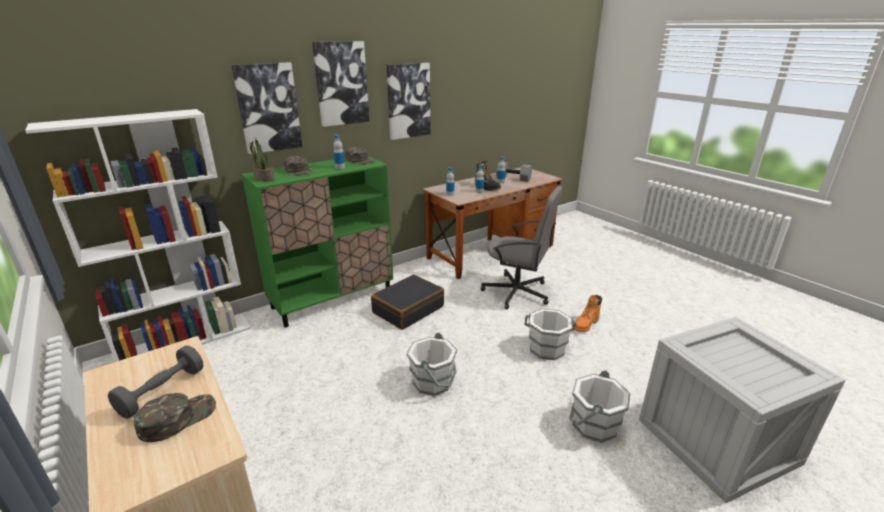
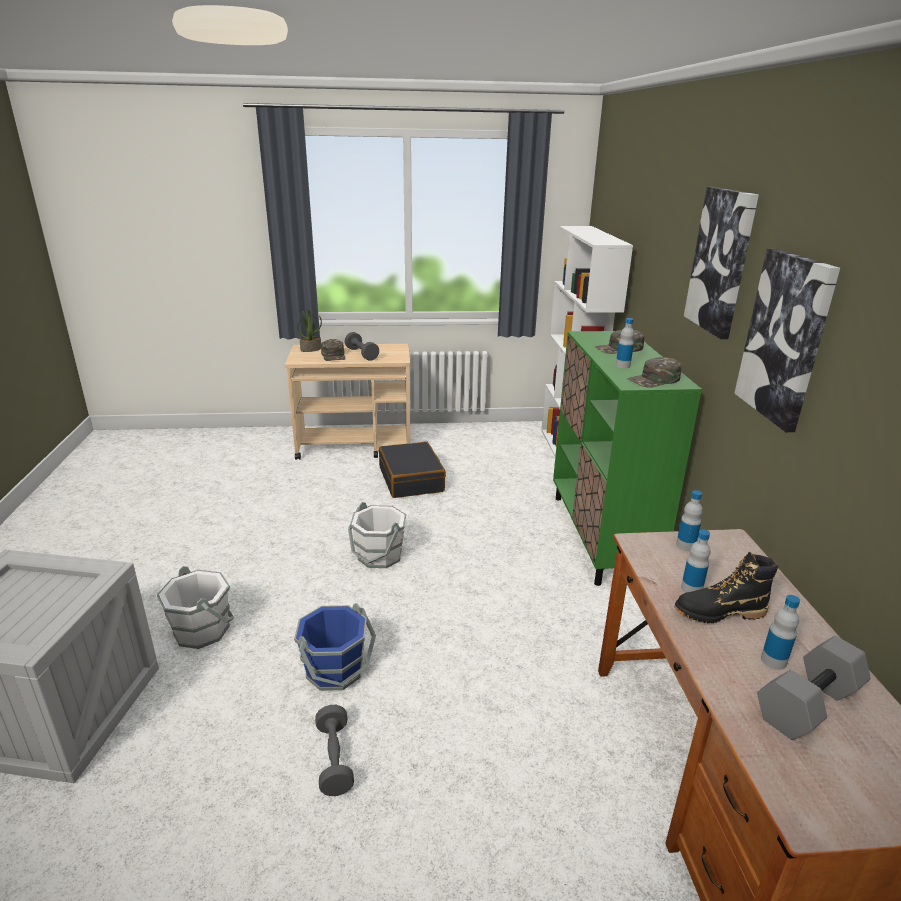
camera: 120 degrees right, 0 degrees up
(264, 179) = (597, 335): potted plant -> potted plant (311, 349)
(268, 108) = (666, 266): picture -> none
(408, 309) = (533, 585): black suitcase -> black suitcase (411, 479)
(517, 292) = (501, 729): grey office chair -> none
(546, 348) = (335, 670): white bucket -> blue bucket
(585, 325) = (334, 759): orange boot -> grey dumbbell

